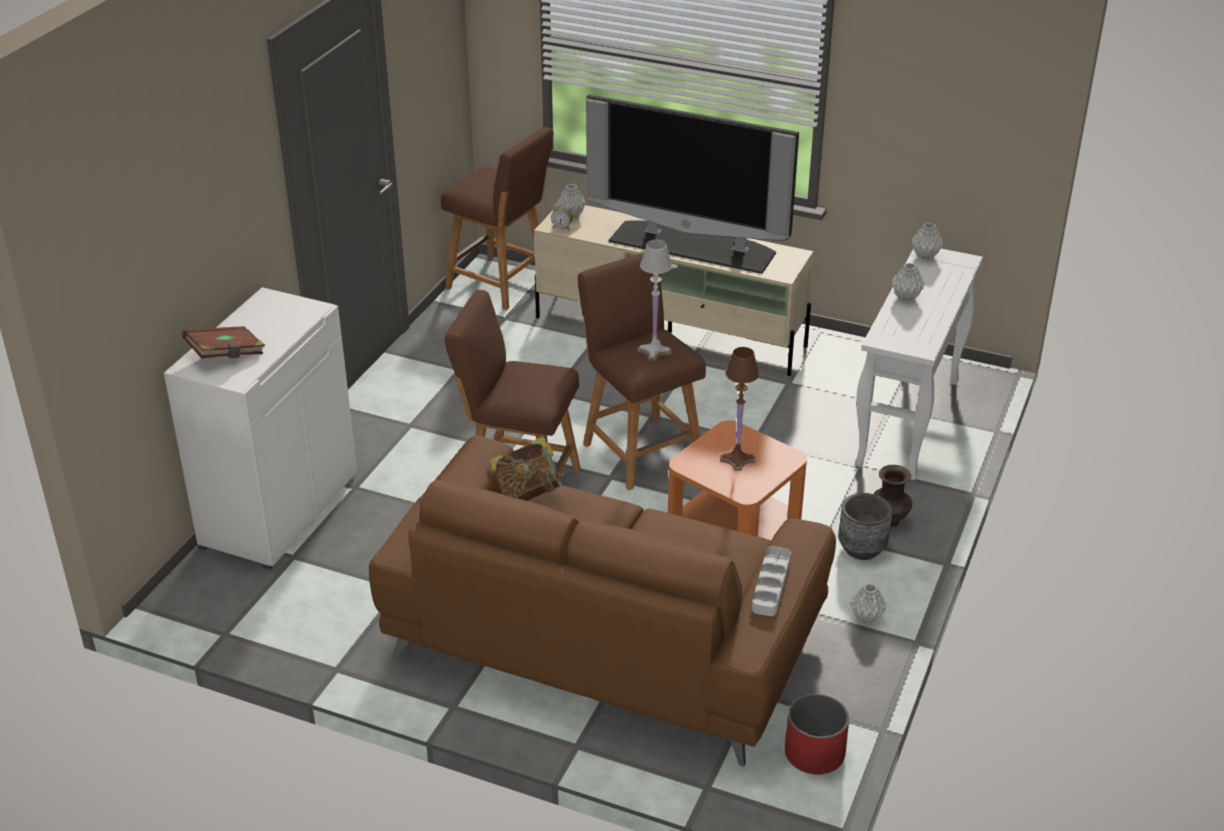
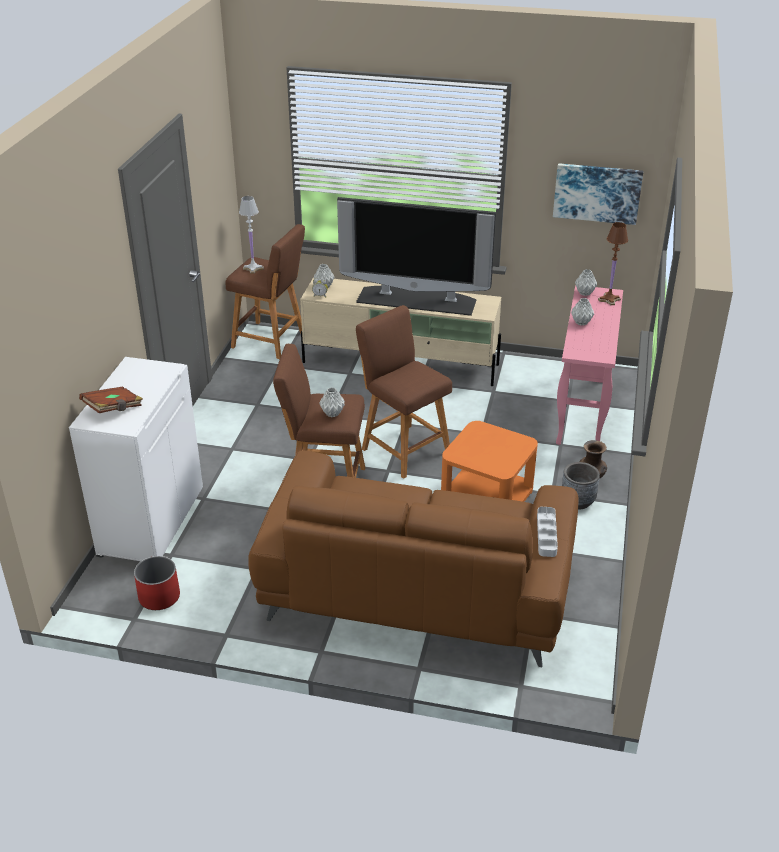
camera: 10 degrees left, 0 degrees up
(528, 493) = (348, 488): book -> none
(654, 352) = (415, 377): white table lamp -> white table lamp (253, 268)
(737, 459) = (489, 448): brown table lamp -> brown table lamp (609, 299)
(814, 753) = (587, 651): red planter -> red planter (159, 597)
(866, 618) = (595, 550): grey vase -> grey vase (332, 414)
(908, 423) = (583, 411): white console table -> pink console table
(954, 115) = (597, 193): none -> picture

